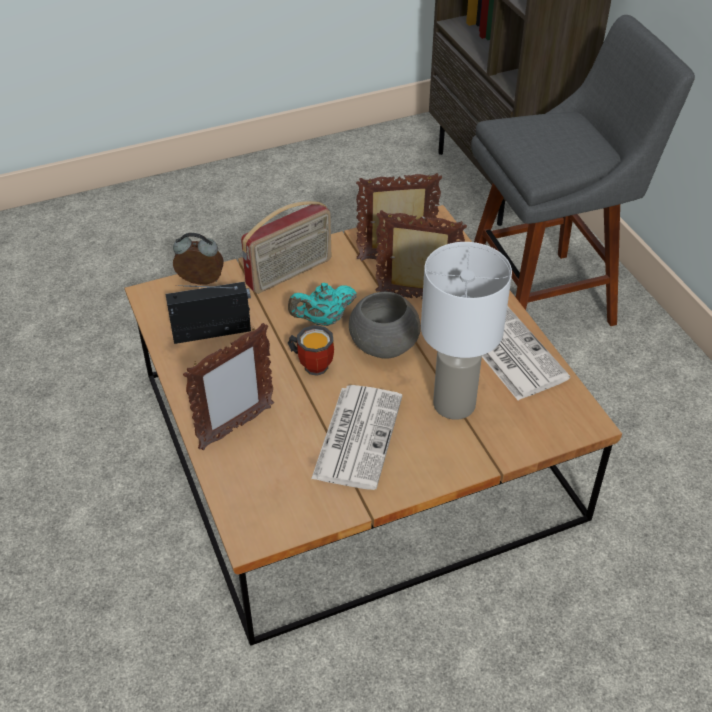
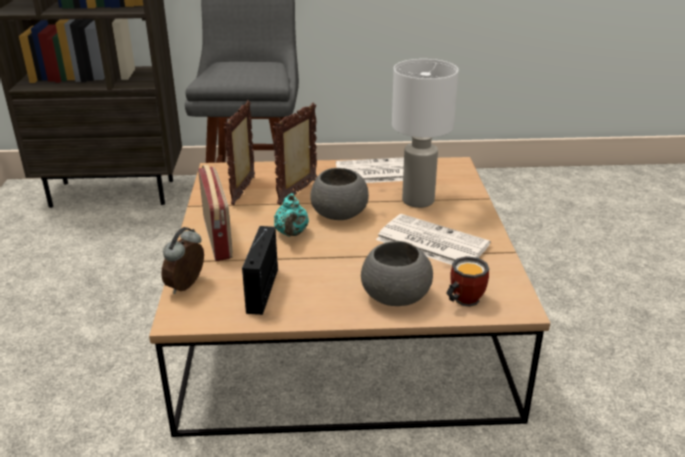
camera: 70 degrees left, 15 degrees down
(236, 428) = (394, 296): picture frame -> grey bowl
(312, 363) = (339, 247): mug -> mug (462, 300)

